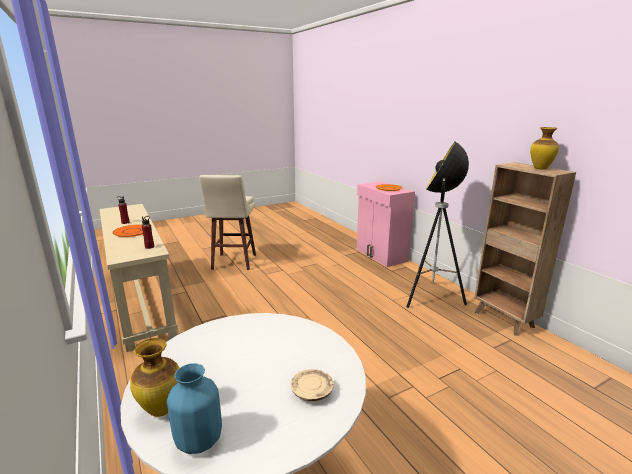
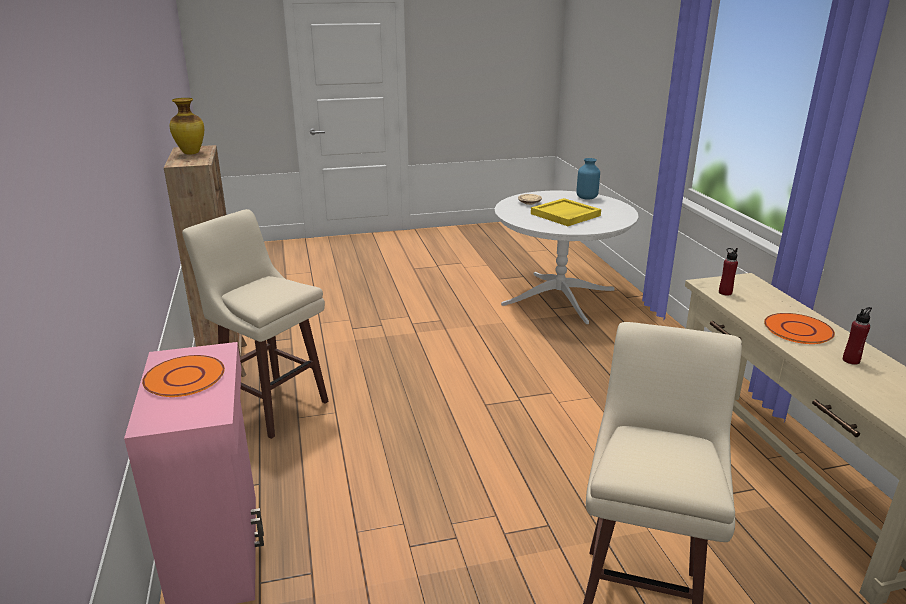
camera: 165 degrees left, 5 degrees up
(162, 410) = (610, 205): vase -> none
(250, 357) = (565, 215): none -> yellow tray
(431, 298) = (272, 405): floor lamp -> beige stool

